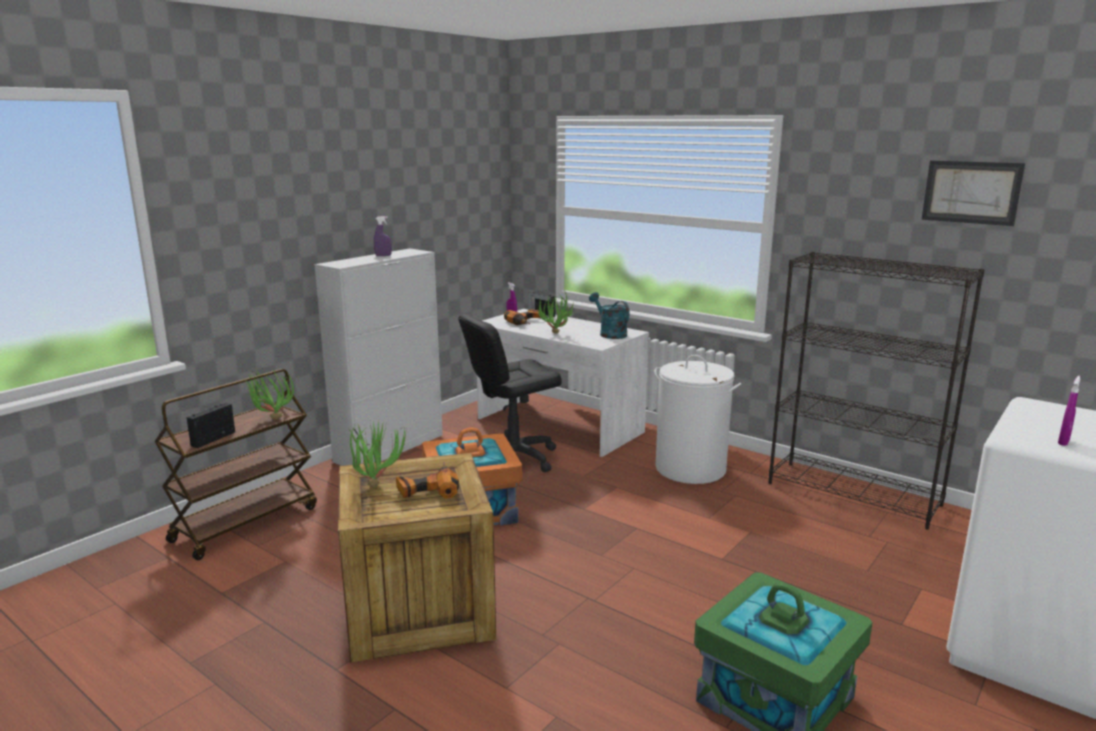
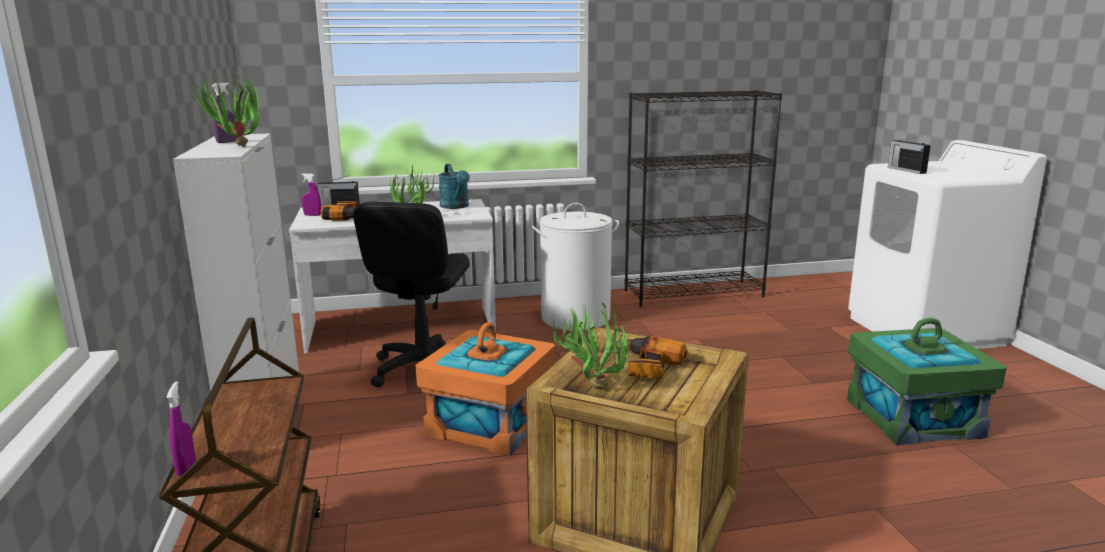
camera: 50 degrees left, 0 degrees up
(214, 439) = (262, 447): radio -> radio (906, 170)
(270, 420) = (274, 398): potted plant -> potted plant (237, 148)
(609, 334) = (456, 207): turquoise watering can -> turquoise watering can turned 120 degrees counterclockwise
(971, 192) = (741, 31): picture -> none
(1063, 442) = (956, 175): purple spray bottle -> purple spray bottle (186, 468)

